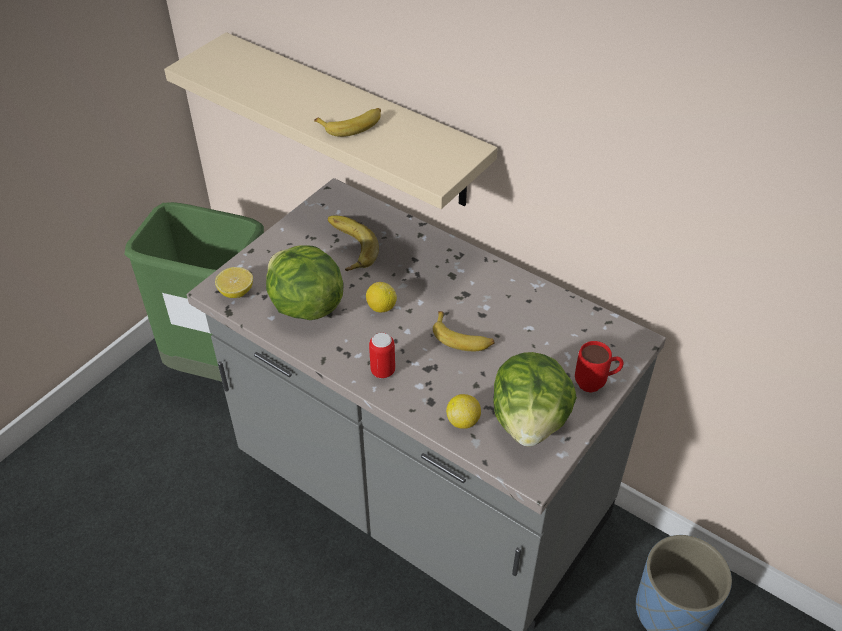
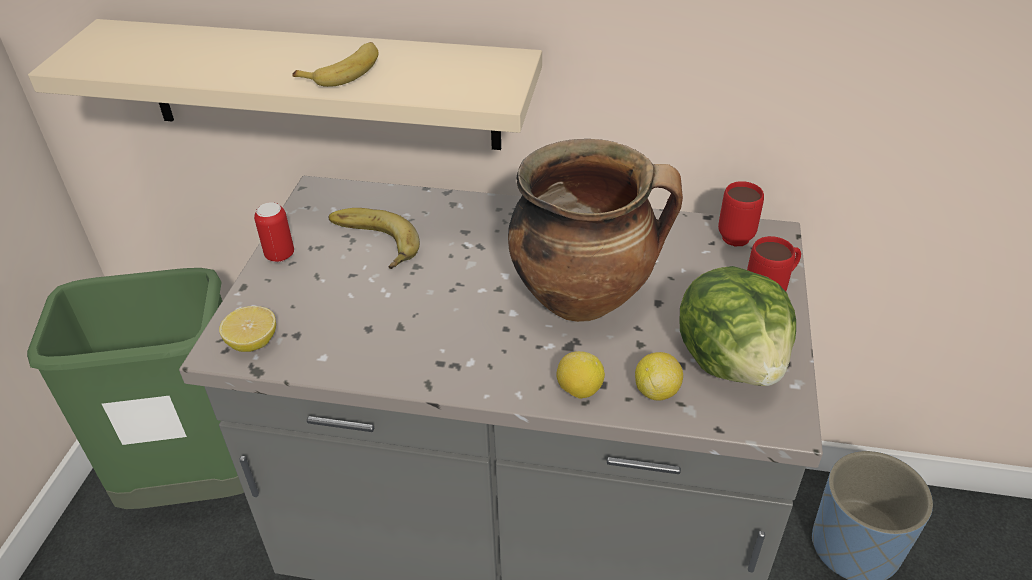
camera: 25 degrees left, 5 degrees down
(305, 306) = (360, 328): lettuce -> none
(381, 307) = (461, 297): lemon -> lemon (579, 390)
(383, 371) = (515, 369): can -> can (280, 255)
(462, 338) = (585, 297): banana -> cooking pot
(607, 328) = (734, 233): none -> red mug

